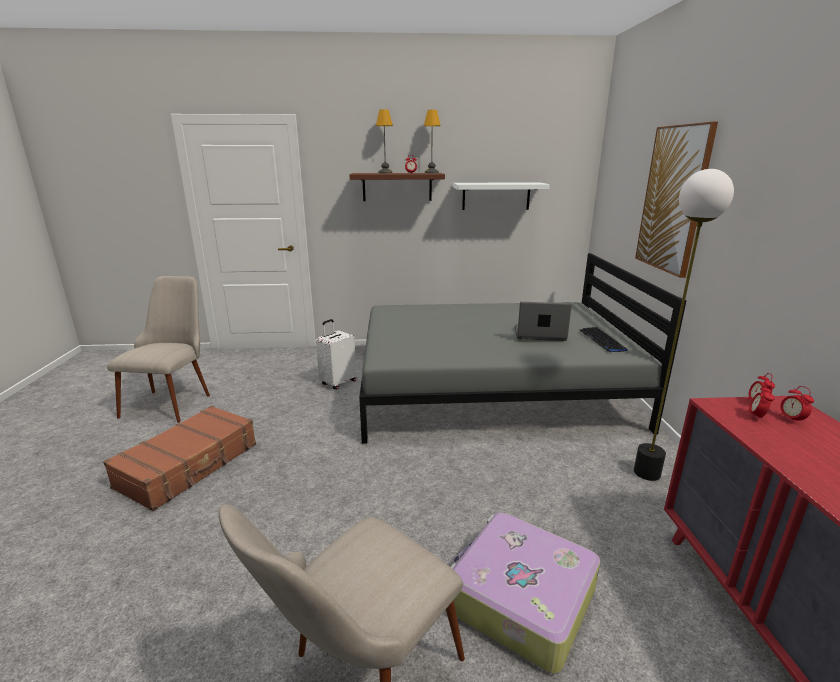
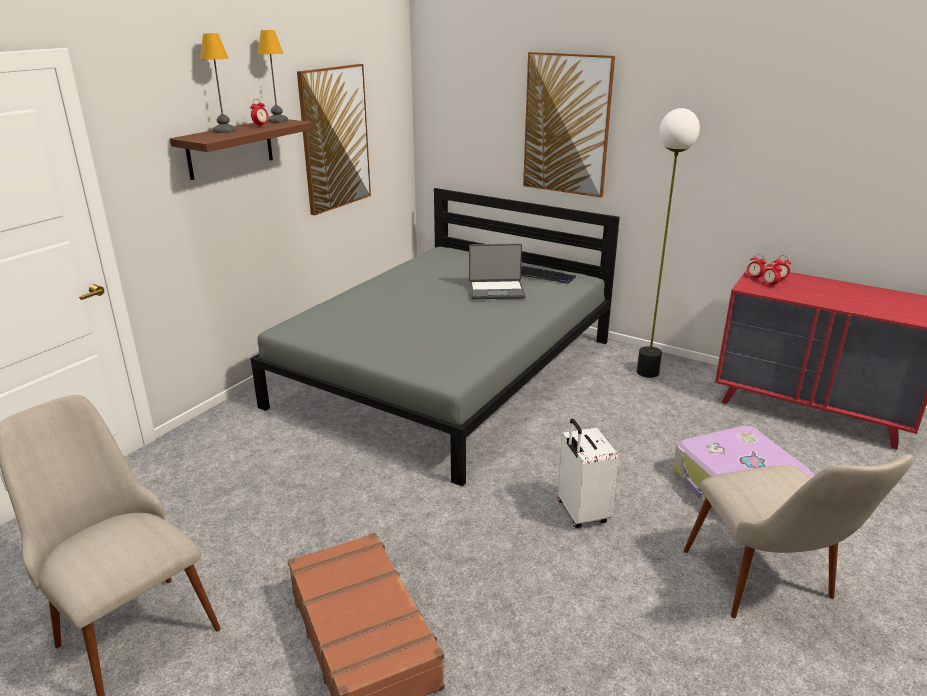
camera: 55 degrees left, 5 degrees up
(338, 382) = (299, 456): white suitcase -> white suitcase (580, 513)
(496, 196) = (335, 138): white shelf -> picture
(539, 334) = (496, 291): laptop -> laptop turned 135 degrees counterclockwise

